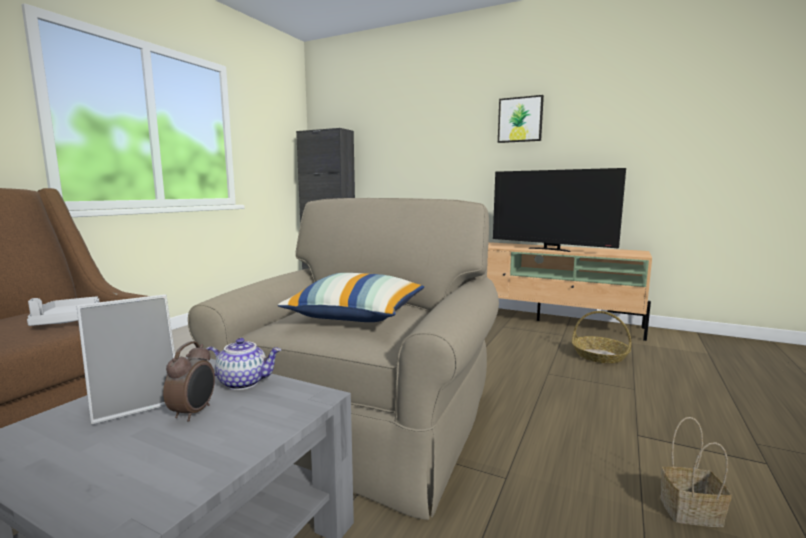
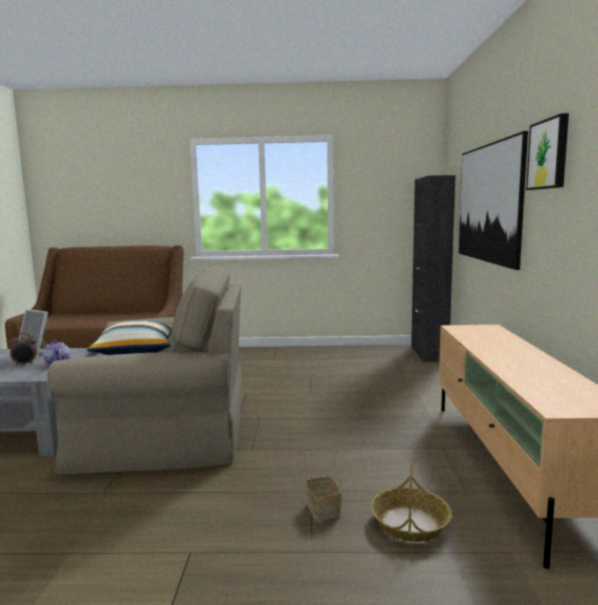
camera: 65 degrees right, 0 degrees up
(67, 320) = (128, 319): grey tray -> none
(422, 153) = (488, 203): none -> picture
(550, 249) = (502, 362): television -> none
(692, 511) = (67, 578): basket -> basket (324, 510)

